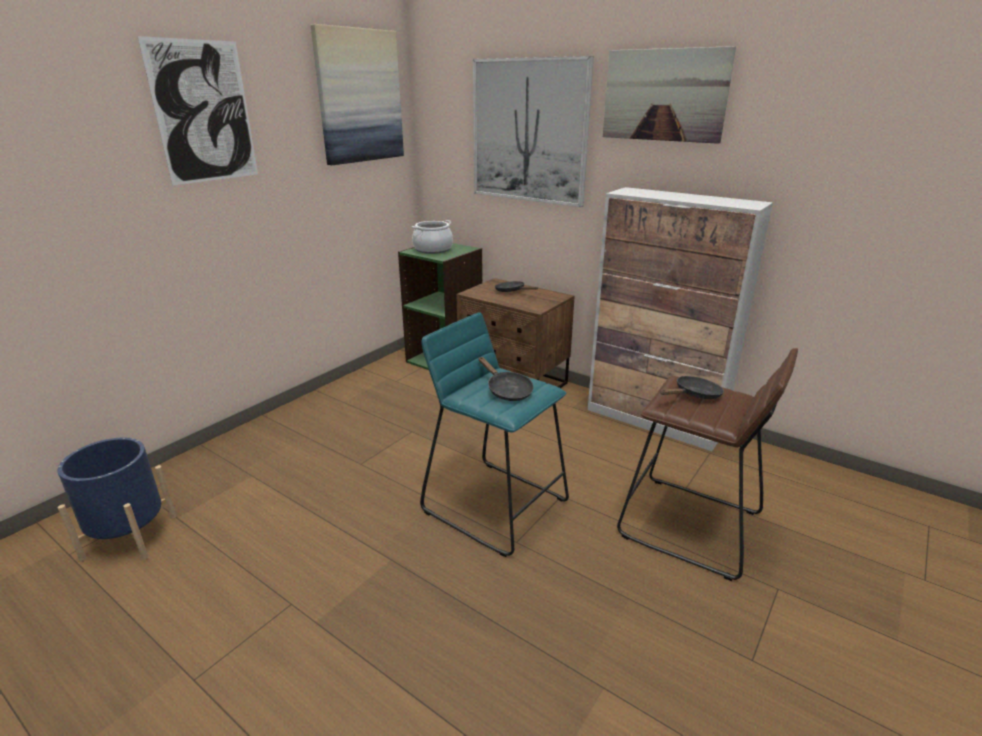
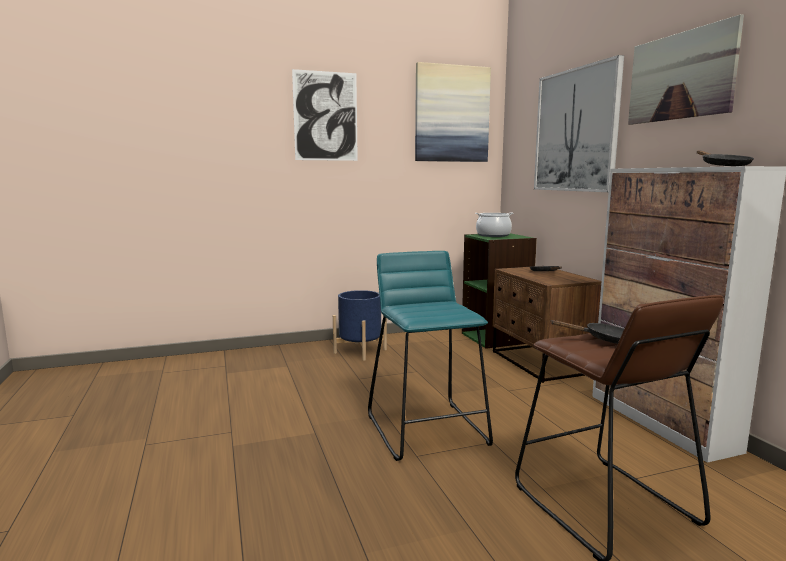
camera: 35 degrees right, 15 degrees down
(130, 537) = (195, 374): blue planter -> blue planter (360, 351)
(506, 390) = (434, 309): black frying pan -> black frying pan (722, 166)

